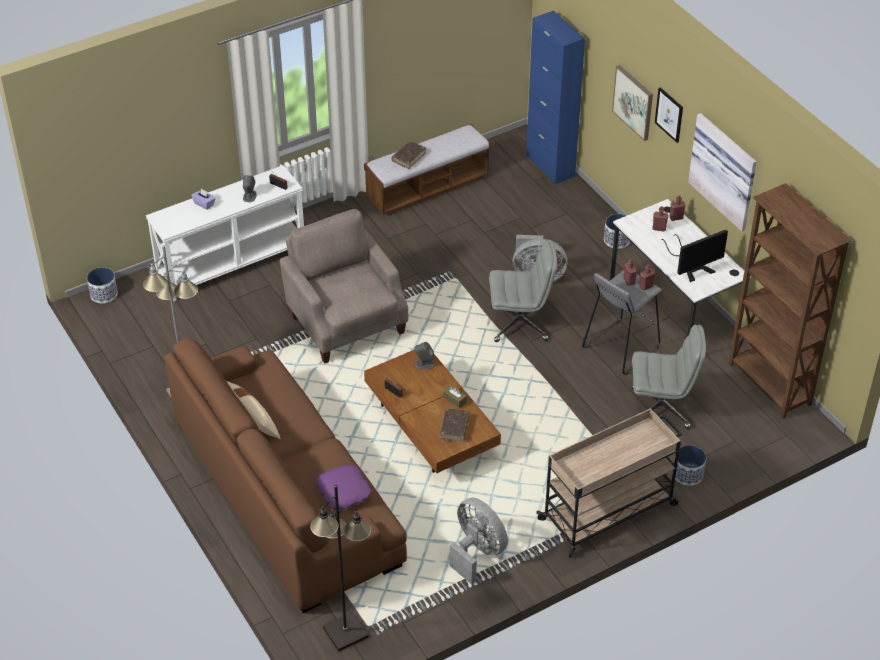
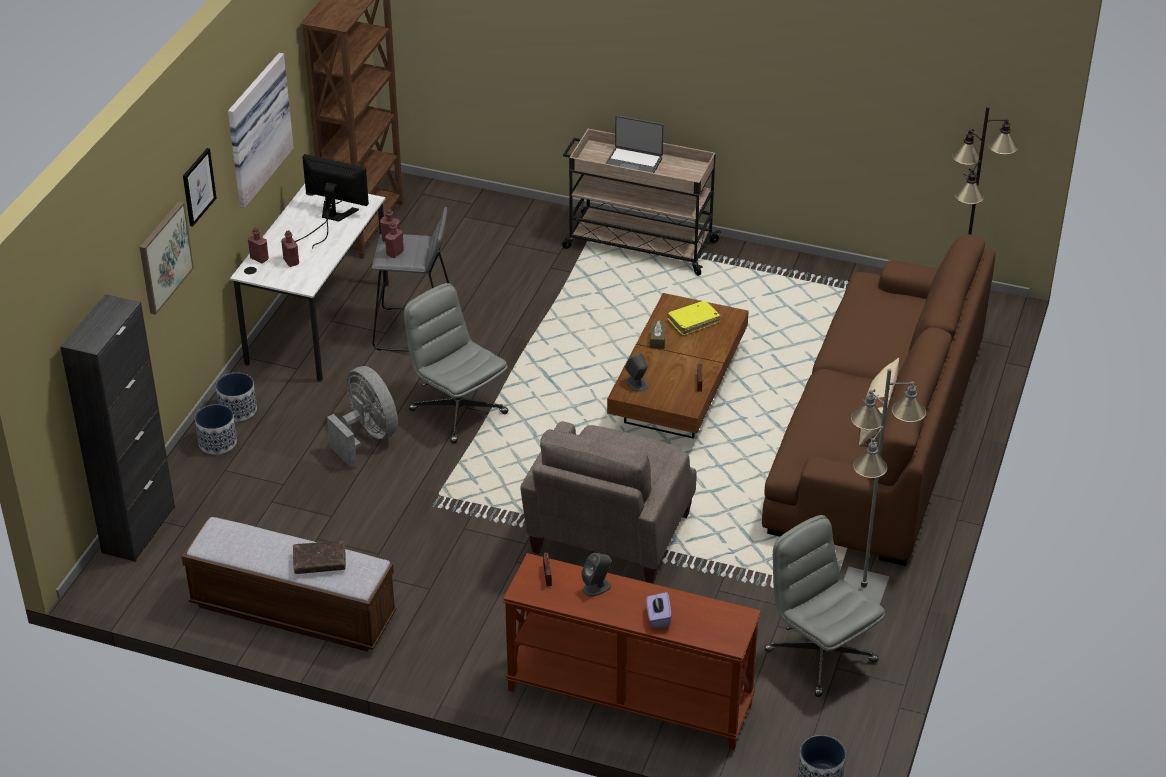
camera: 130 degrees left, 5 degrees down
(232, 263) = (628, 698): white console table -> brown console table
(343, 491) = (873, 313): purple pillow -> none
(454, 428) = (693, 321): brown book -> yellow book
(477, 552) = (780, 290): grey fan -> none
(550, 165) = (138, 529): blue cabinet -> black cabinet
(621, 452) = (633, 163): none -> laptop
(661, 408) = (472, 271): grey office chair -> grey office chair (819, 655)
(687, 474) = (539, 224): planter -> planter (217, 443)

